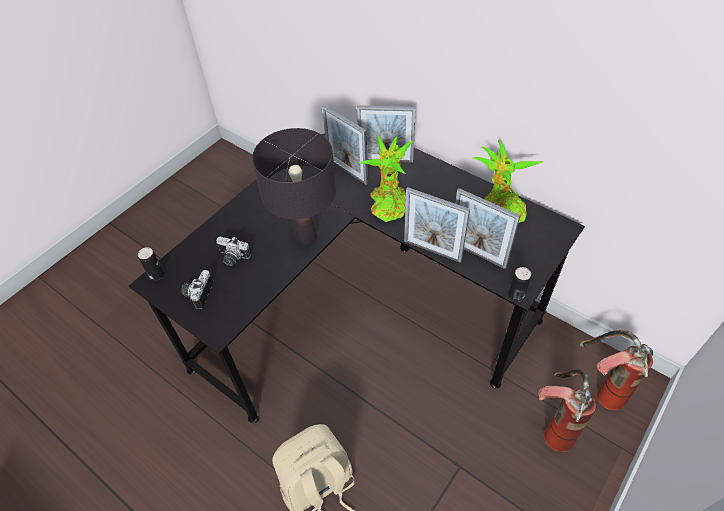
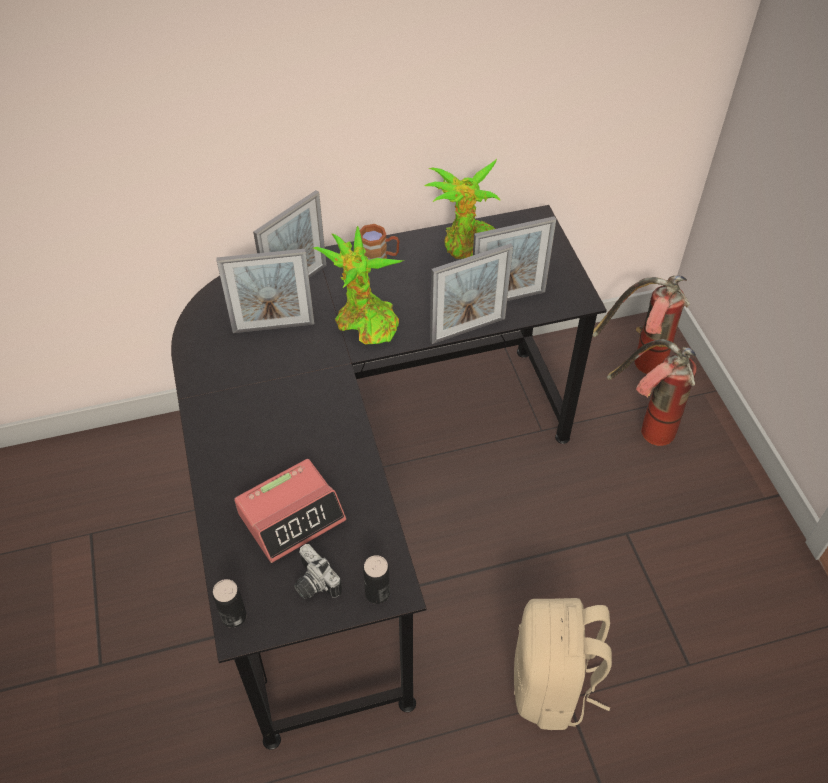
camera: 55 degrees left, 0 degrees up
(232, 258) = (292, 516): camera -> alarm clock
(306, 237) = (336, 425): black table lamp -> none
(444, 178) = (379, 257): none -> brown mug
(516, 295) = (583, 305): can -> can (377, 593)

